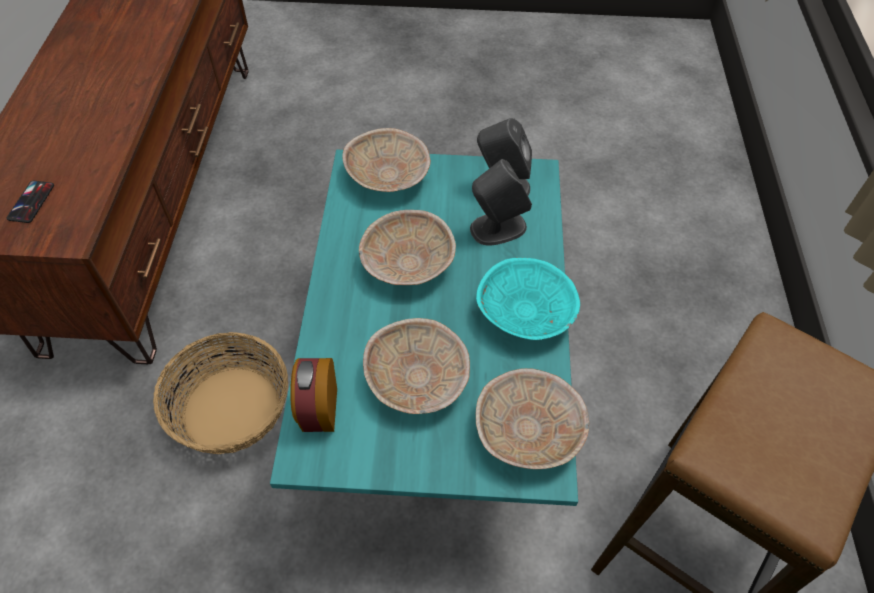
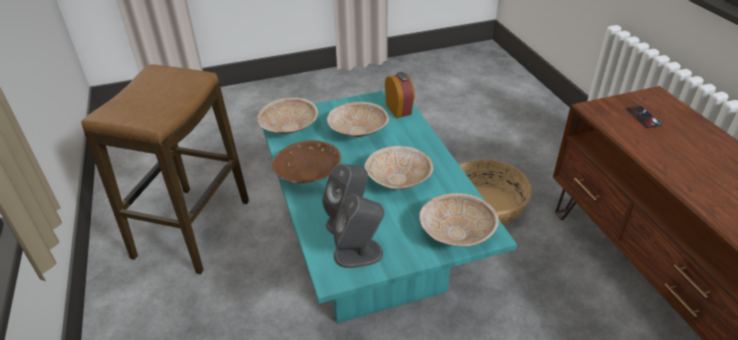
camera: 160 degrees right, 15 degrees down
(526, 313) = (307, 175): turquoise bowl -> brown bowl

